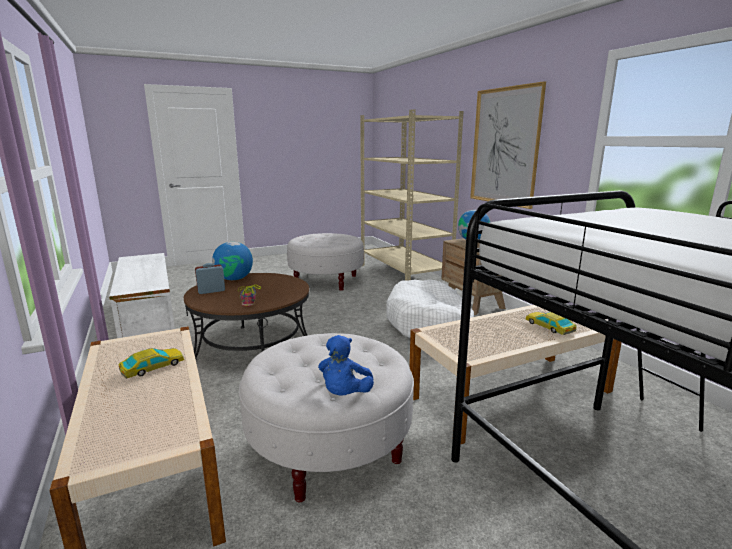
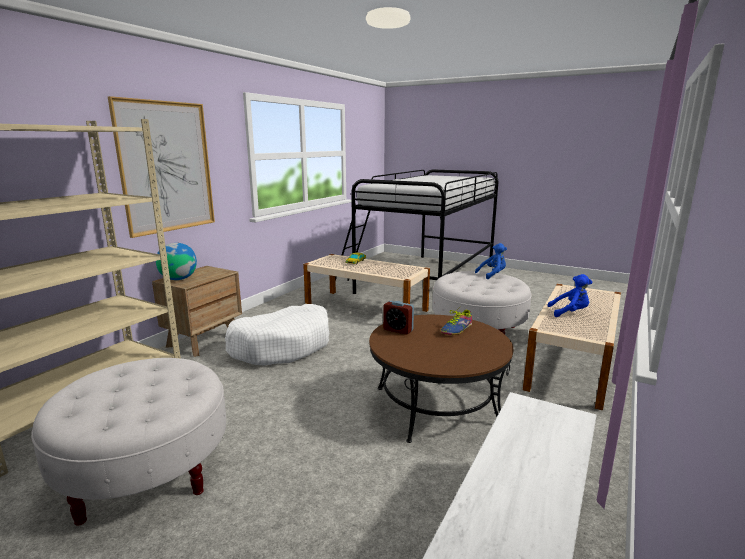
camera: 125 degrees left, 0 degrees up
(153, 367) = (570, 313): toy car -> blue plush toy
(211, 291) = (474, 354): alarm clock -> alarm clock (398, 330)
(234, 279) = (427, 361): globe -> none

